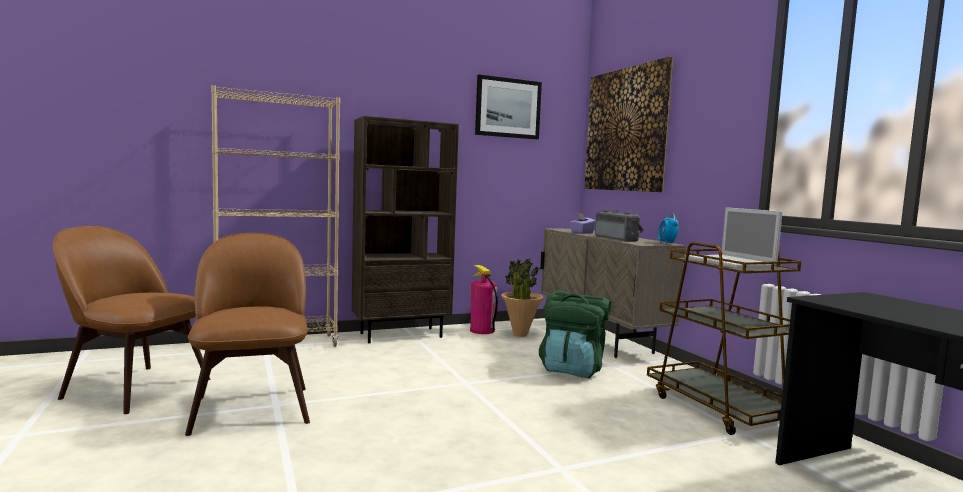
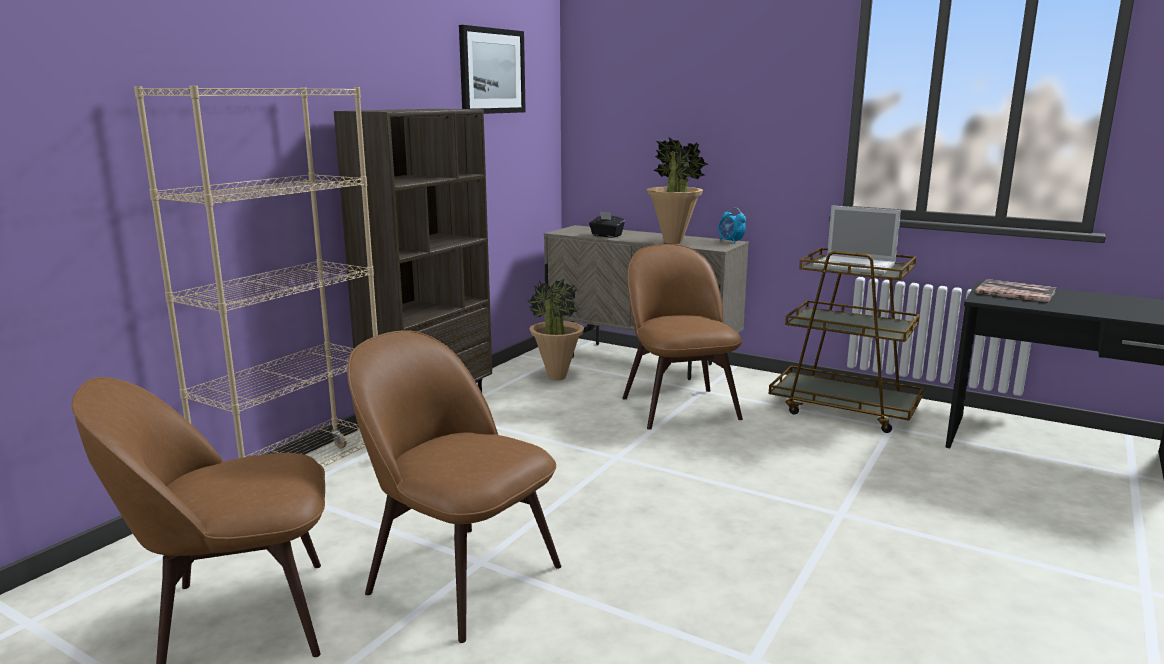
camera: 35 degrees left, 10 degrees up
(482, 331) = (508, 383): fire extinguisher -> none
(572, 369) = (678, 406): green backpack -> brown chair
(581, 232) = (606, 235): purple tissue box -> black tissue box
(618, 239) = (673, 242): radio -> potted plant
(626, 130) = (641, 99): picture -> none
(878, 302) = (1015, 293): none -> book

